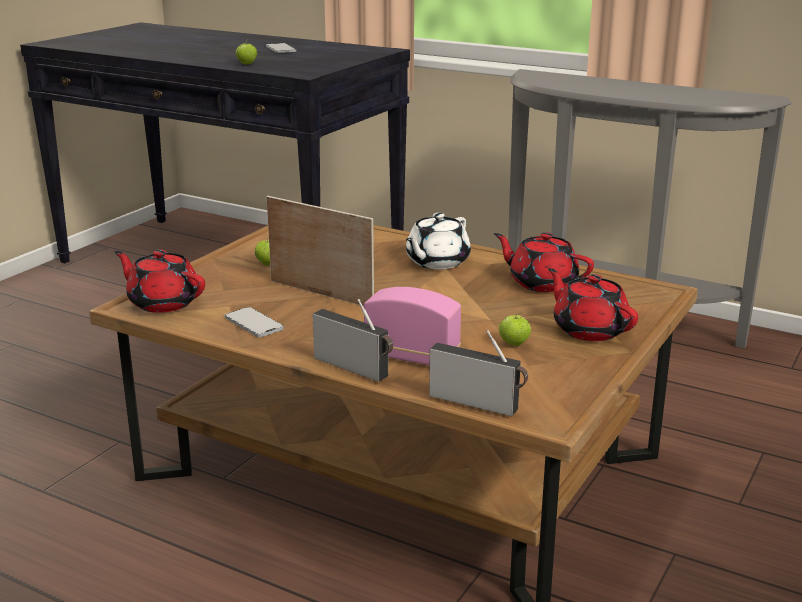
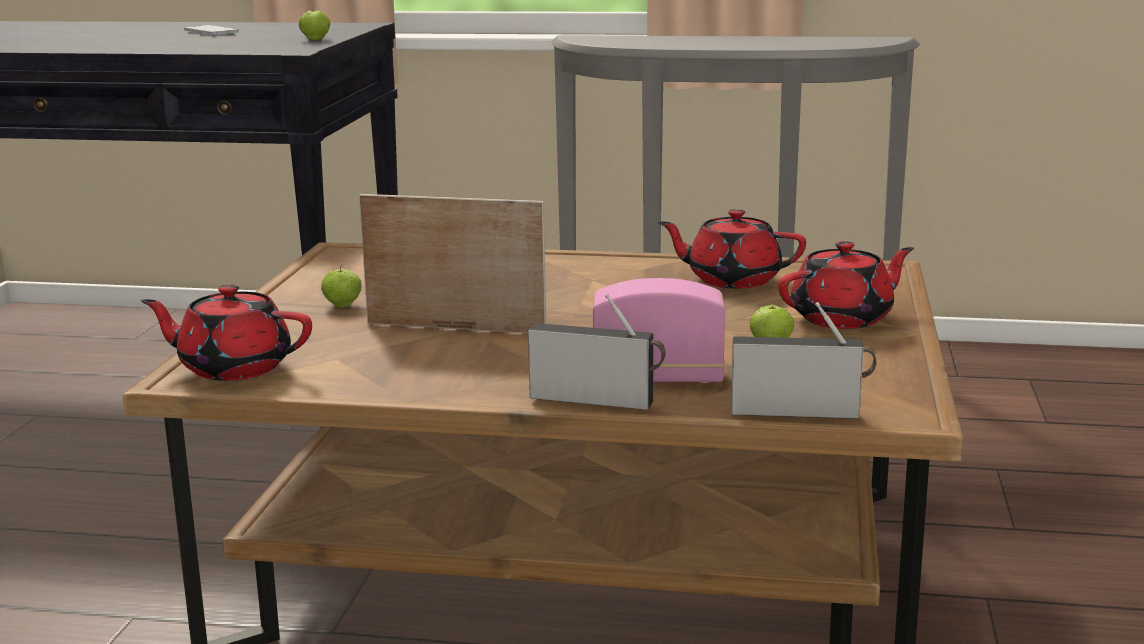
camera: 20 degrees left, 5 degrees down
(246, 64) = (187, 47): apple -> apple (315, 40)
(253, 323) = (396, 373): phone -> none
(436, 262) = (573, 275): white teapot -> none
(589, 329) = (843, 318): red teapot -> red teapot turned 120 degrees clockwise

